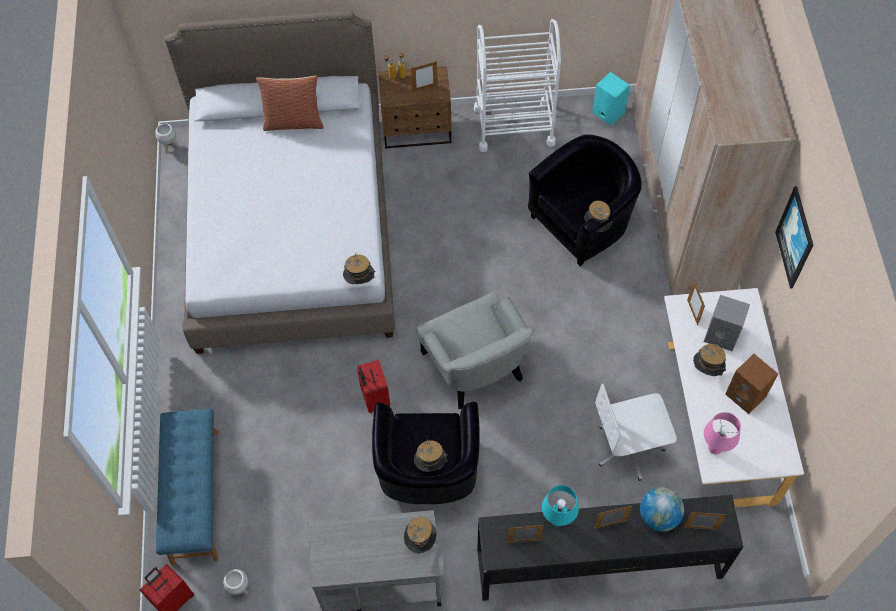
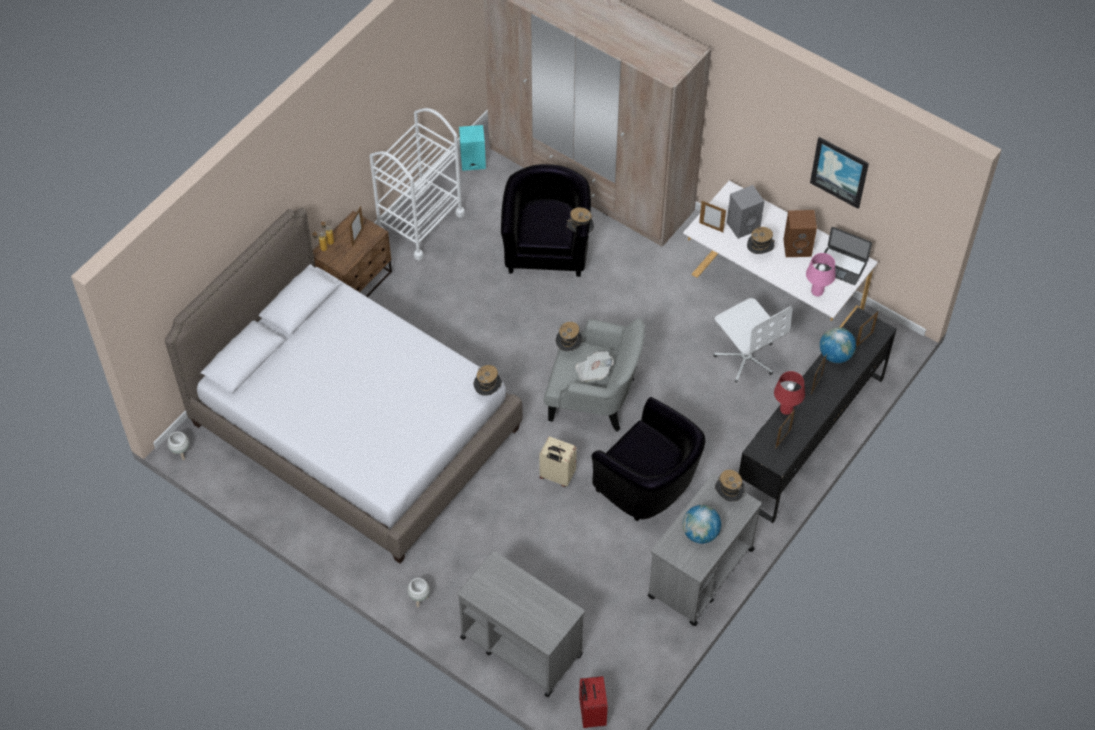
camera: 50 degrees left, 5 degrees down
(194, 496) = (520, 645): blue bench -> grey cart
(239, 588) = (623, 665): white planter -> white planter (420, 599)
(293, 121) = (301, 334): pillow -> none
(361, 548) = (700, 533): none -> globe
(374, 398) = (556, 476): red suitcase -> beige suitcase
(430, 464) = (663, 463): hat -> hat (569, 347)
(469, 342) = (593, 372): none -> newspaper
(558, 519) = (786, 410): turquoise table lamp -> red table lamp
(629, 448) = (746, 357): white office chair -> white office chair turned 60 degrees counterclockwise
(765, 446) = (841, 265): none -> laptop
(795, 238) = (753, 114): picture -> picture (839, 171)

